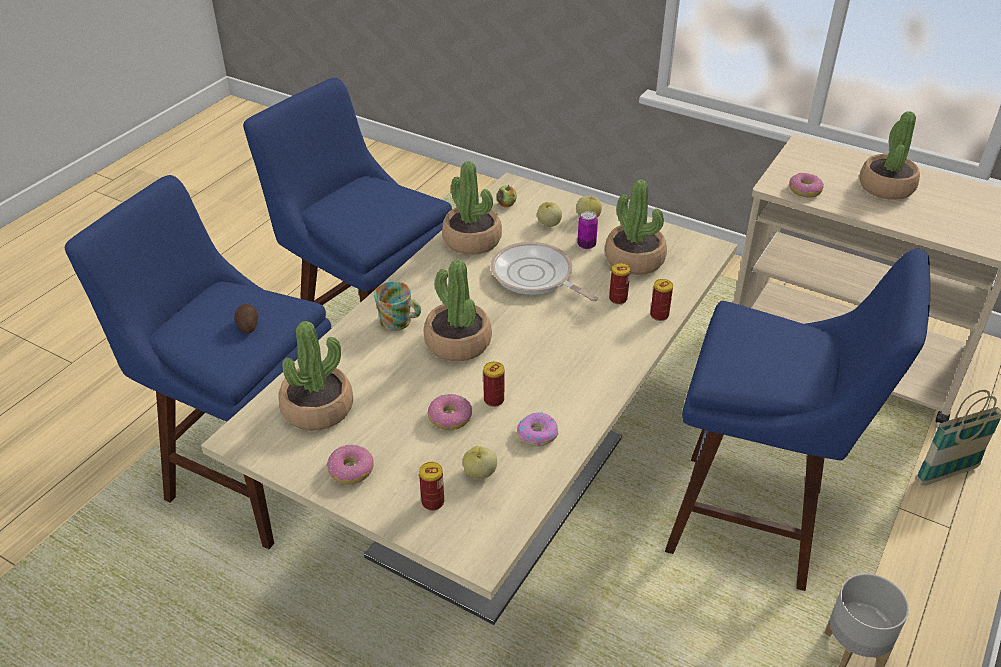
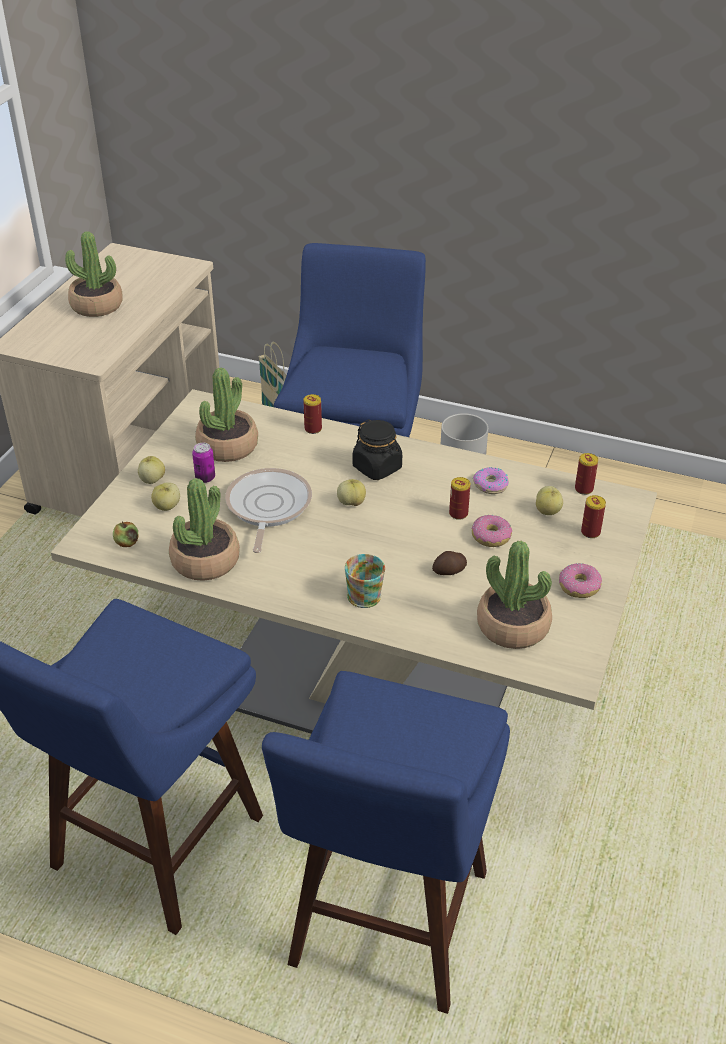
camera: 100 degrees left, 0 degrees up
(248, 325) = (406, 715): potato -> potato (450, 571)
(457, 342) = (386, 546): potted plant -> none
(529, 328) = (351, 503): none -> apple
(535, 277) = (267, 507): frying pan -> frying pan turned 150 degrees clockwise
(584, 352) = (377, 467): none -> black jar
(618, 299) = (293, 453): can -> can (584, 489)
(804, 190) = (103, 347): donut -> none

